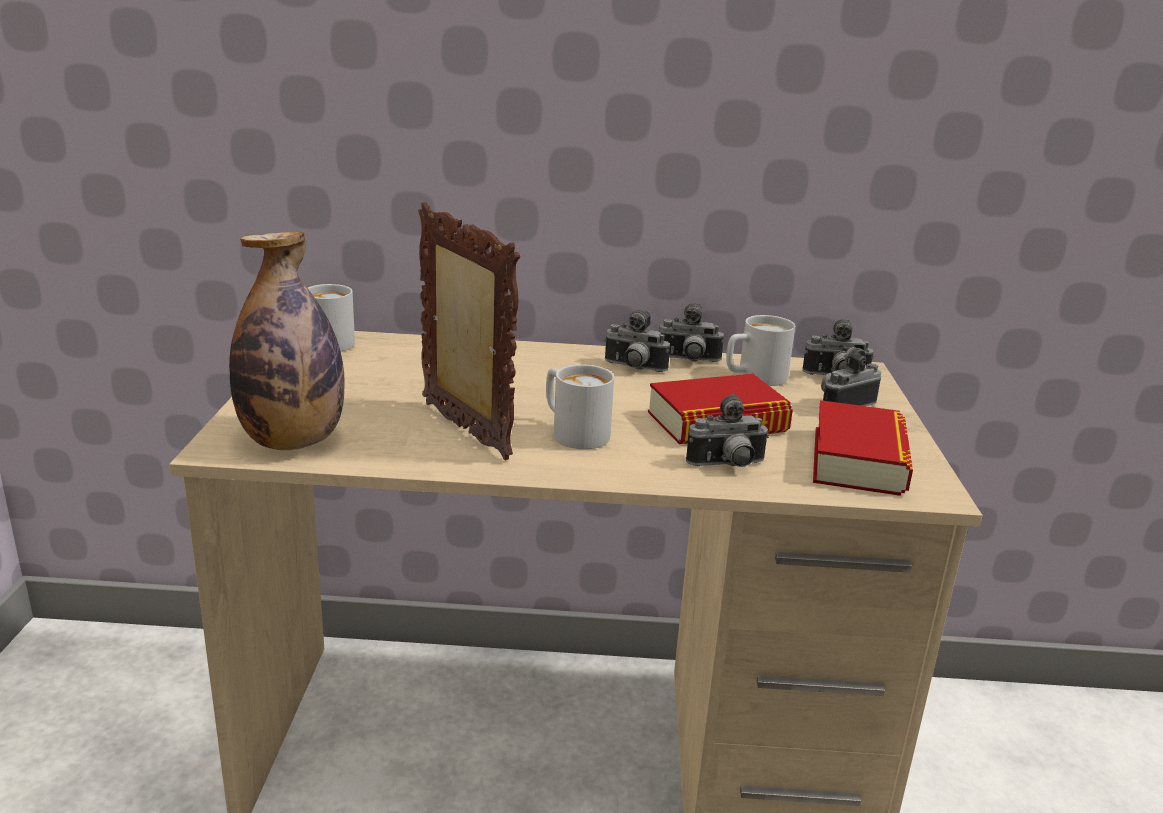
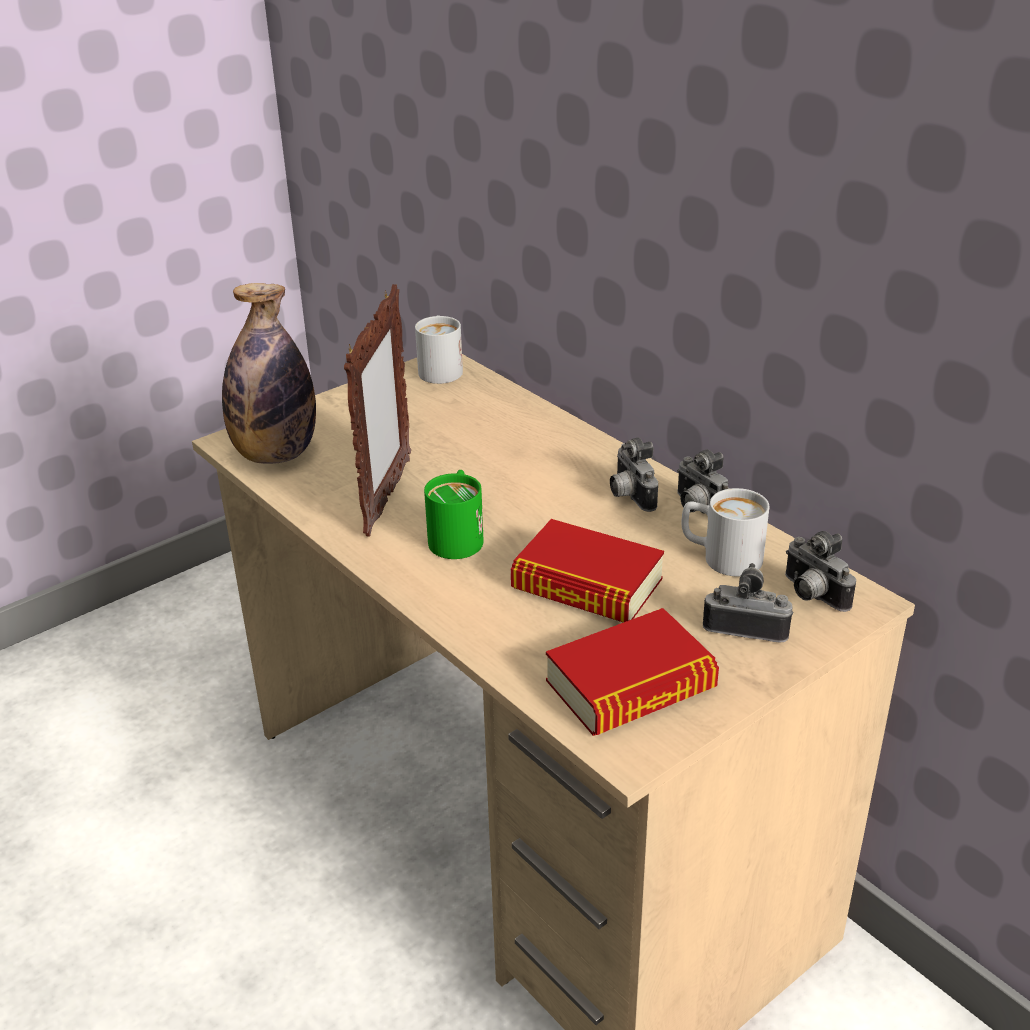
camera: 50 degrees right, 10 degrees up
(572, 432) = (457, 535): white mug -> green mug
(727, 466) = (510, 627): camera -> none

